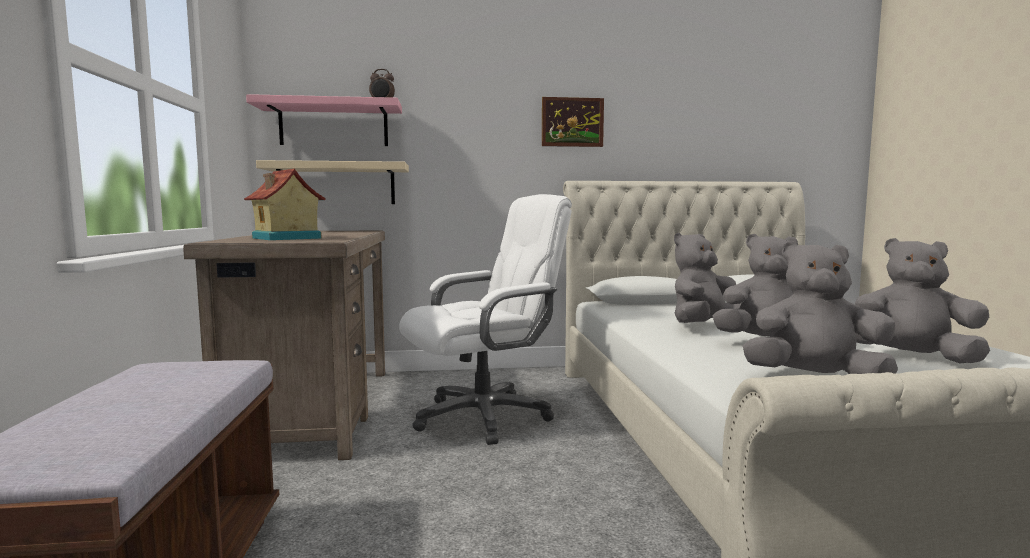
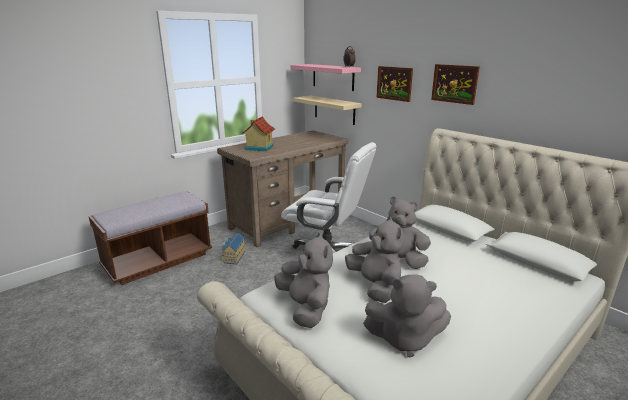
camera: 55 degrees right, 15 degrees up
(341, 492) = (233, 257): none -> toy house
(473, 128) = (394, 83): none -> picture
(911, 357) = (404, 339): grey plush toy -> grey plush toy turned 105 degrees clockwise

